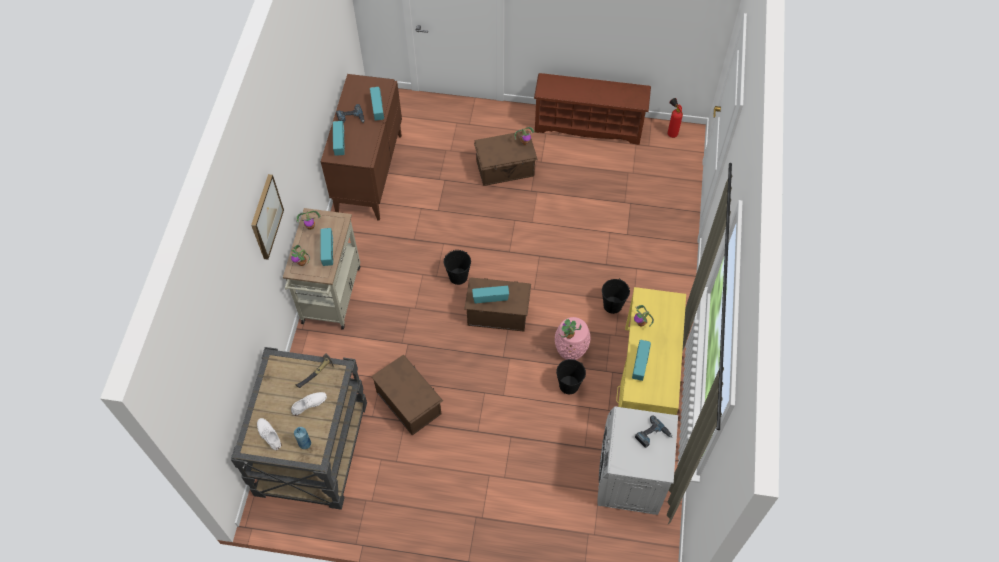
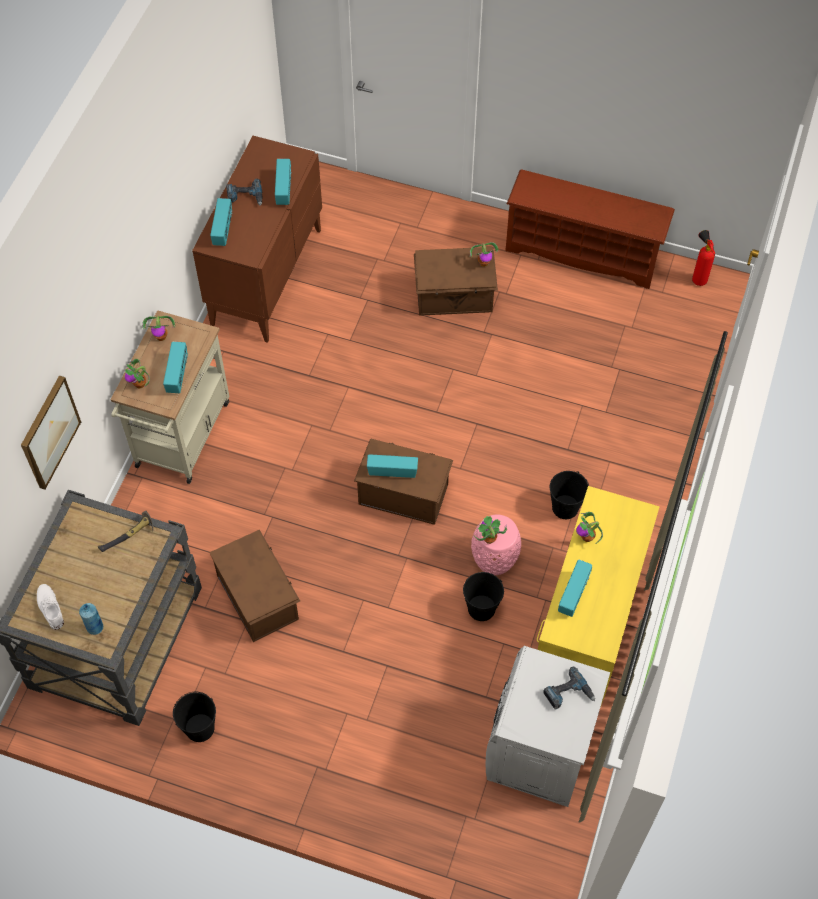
camera: 10 degrees right, 0 degrees up
(266, 217) = (92, 314): picture -> picture (49, 432)
(309, 404) = (111, 575): white shoe -> none
(458, 276) = (359, 435): black bucket -> black bucket (200, 728)

